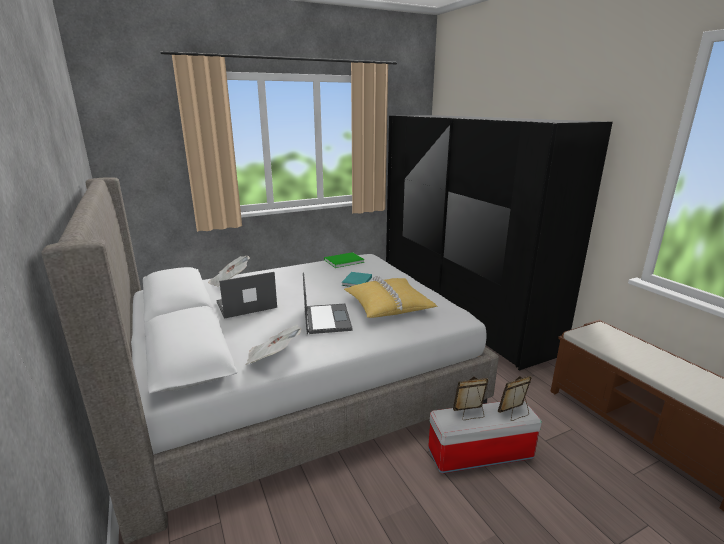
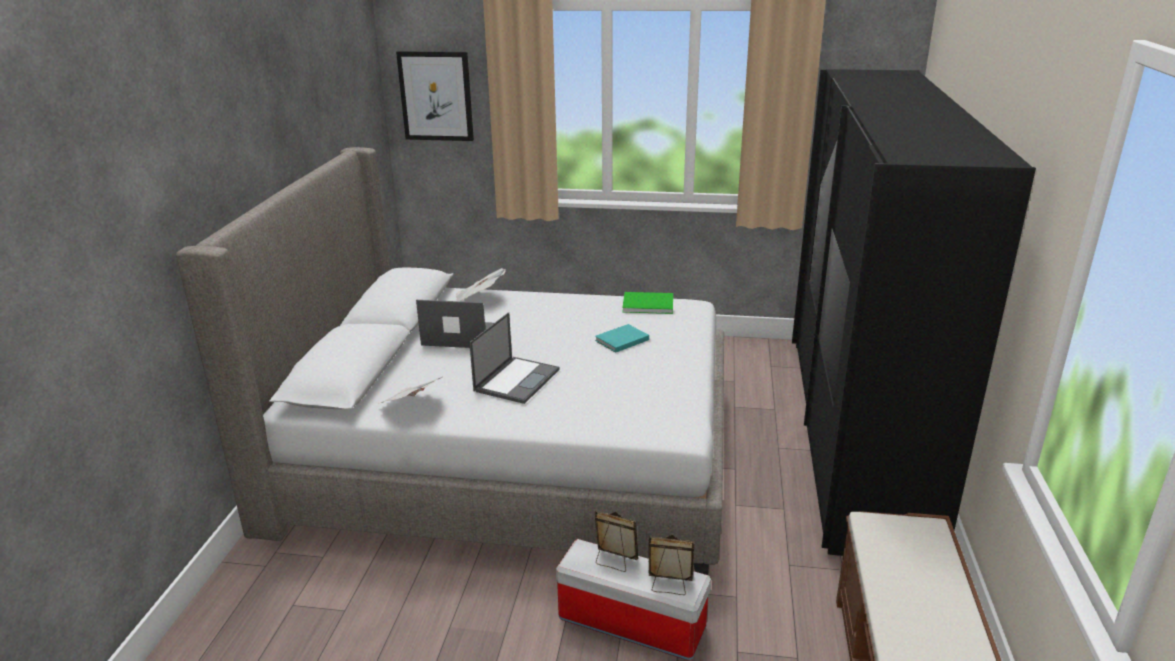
camera: 35 degrees right, 5 degrees up
(135, 145) = (436, 96): none -> picture
(388, 305) = (608, 386): yellow pillow -> none

